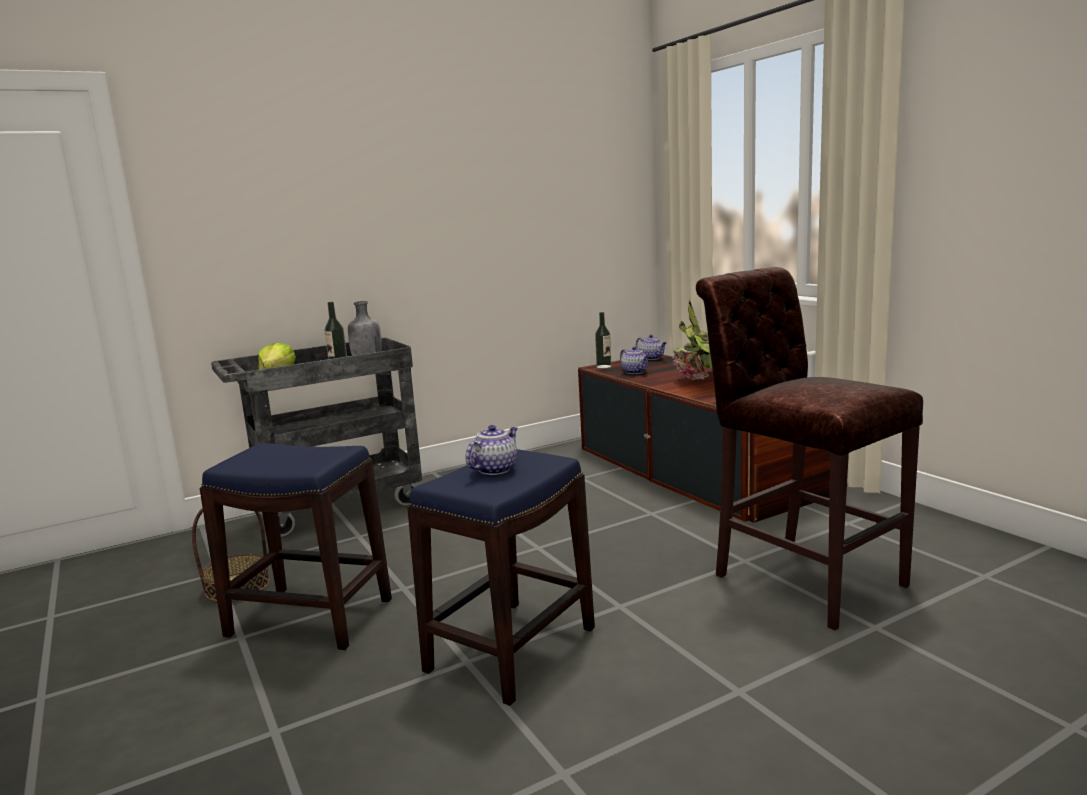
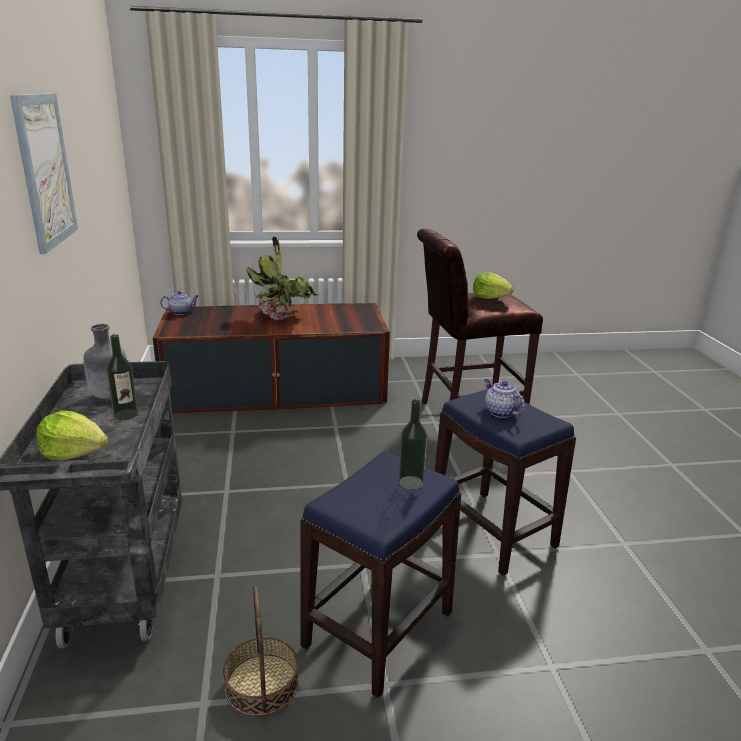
camera: 70 degrees left, 10 degrees up
(420, 191) = (45, 170): none -> picture
(604, 366) = (172, 330): bottle -> bottle (411, 483)
(635, 372) = (215, 327): teapot -> none
(824, 383) = (490, 297): none -> lettuce

